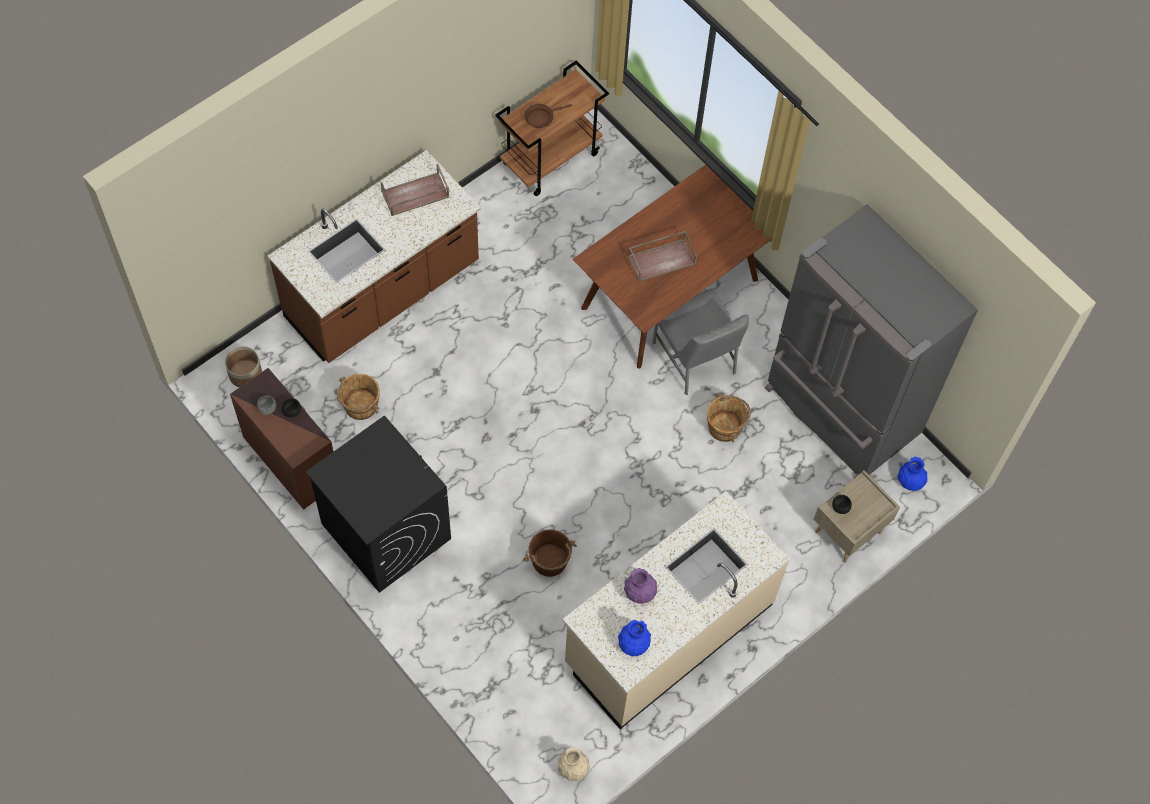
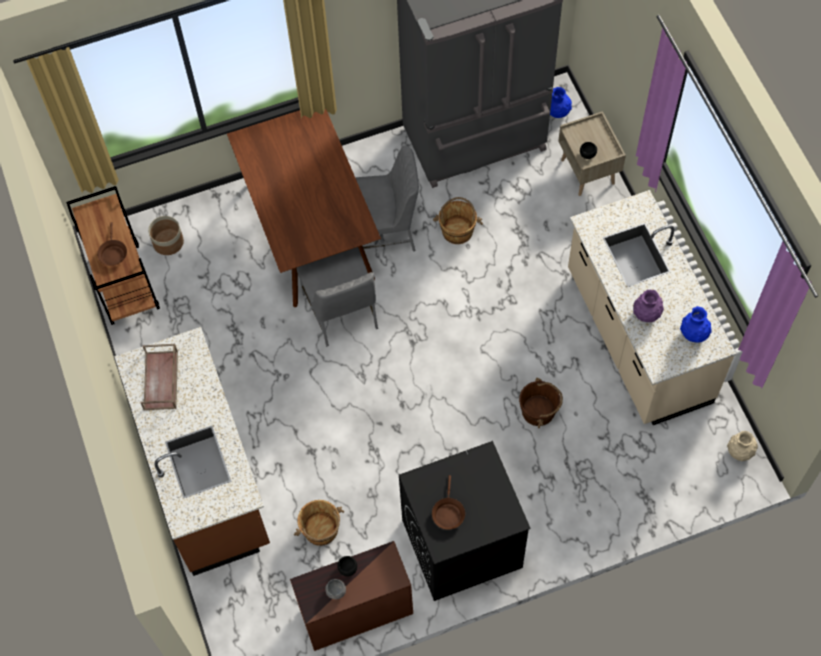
camera: 65 degrees left, 0 degrees up
(245, 373) = (244, 630): planter -> planter (168, 242)
(359, 468) = (448, 512): none -> brown frying pan
(592, 350) = (341, 311): none -> grey chair
(662, 259) = (311, 200): brown tray -> none

